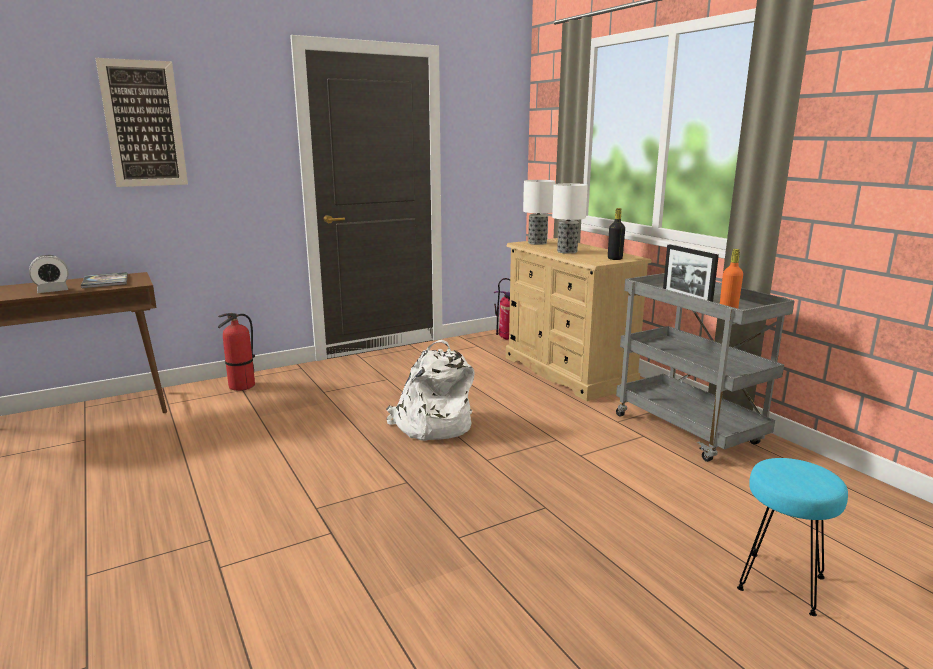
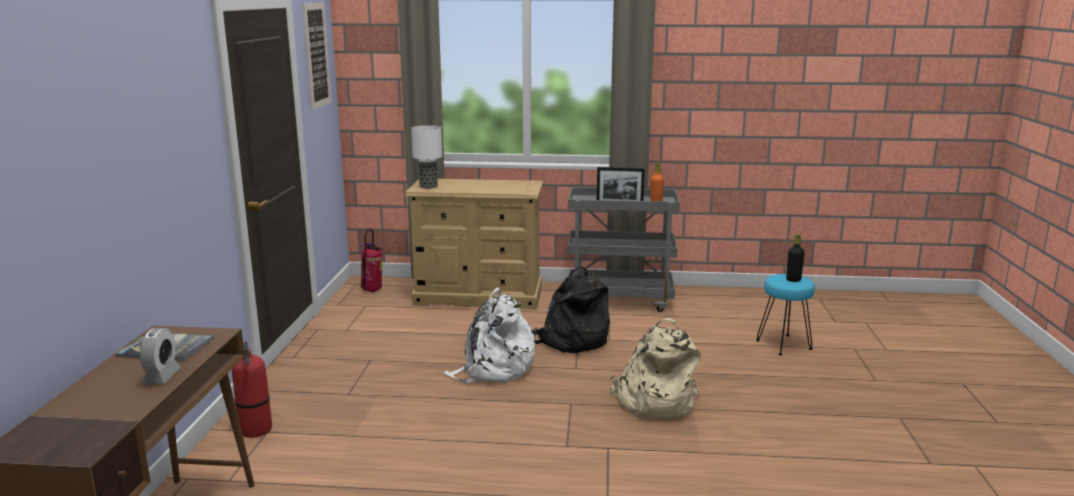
camera: 55 degrees left, 0 degrees up
(144, 124) = (128, 129): picture -> picture (316, 55)
(465, 528) = (654, 402): none -> beige backpack
(545, 438) = (571, 341): none -> black backpack
(566, 251) = (478, 188): table lamp -> none
(615, 259) = (526, 186): black bottle -> black bottle (793, 280)

